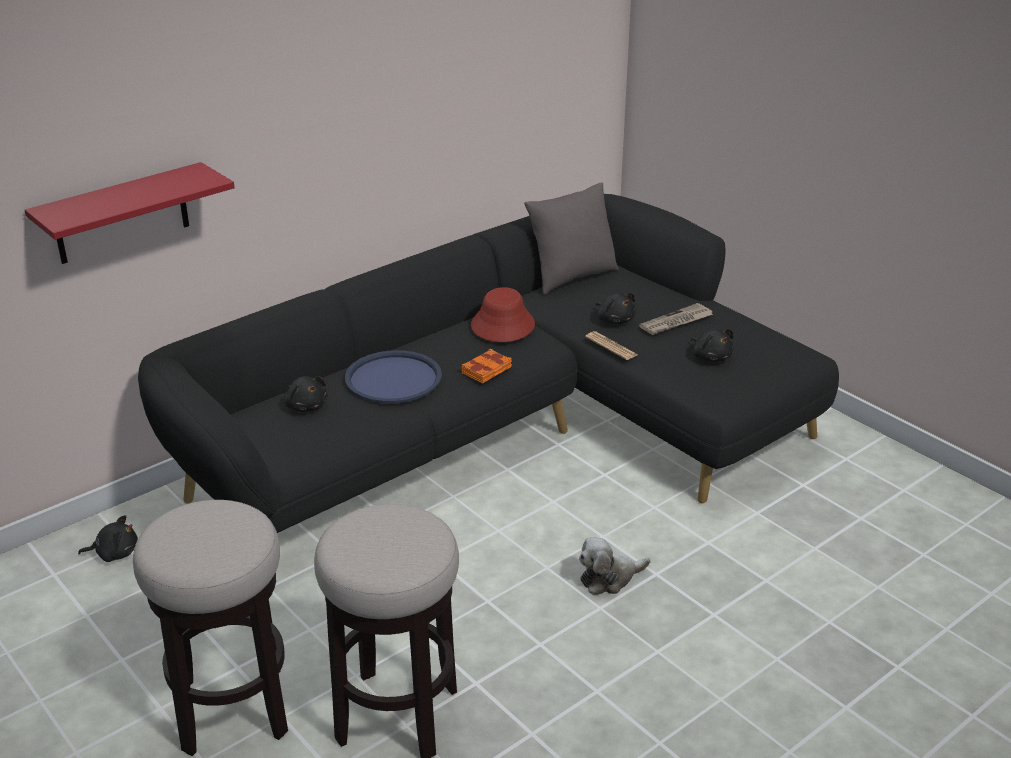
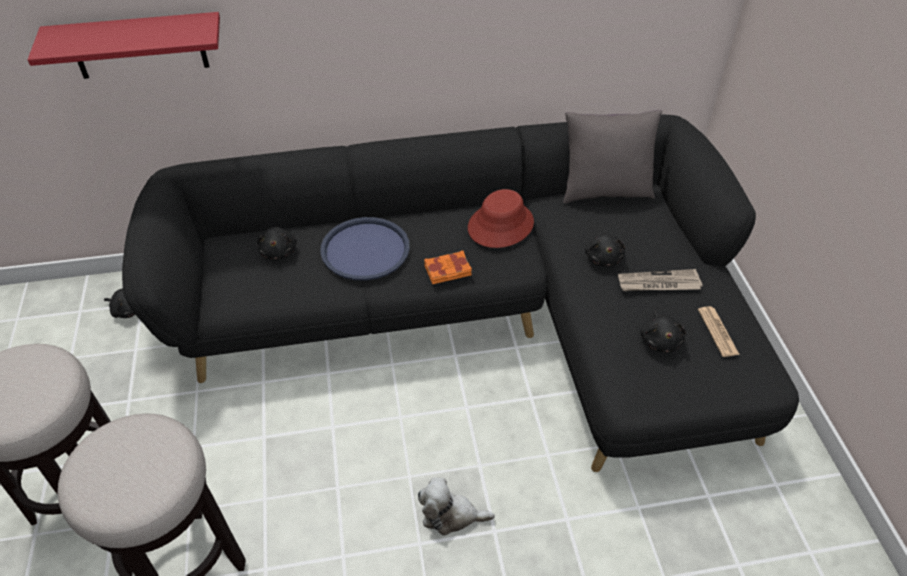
camera: 30 degrees right, 15 degrees up
(611, 346) = (575, 288): newspaper -> newspaper (717, 332)

